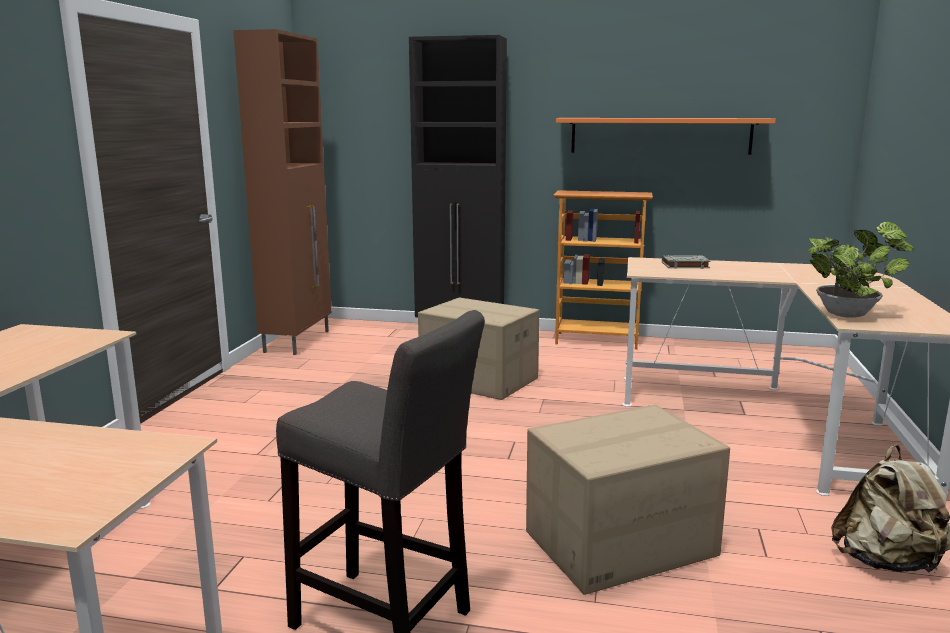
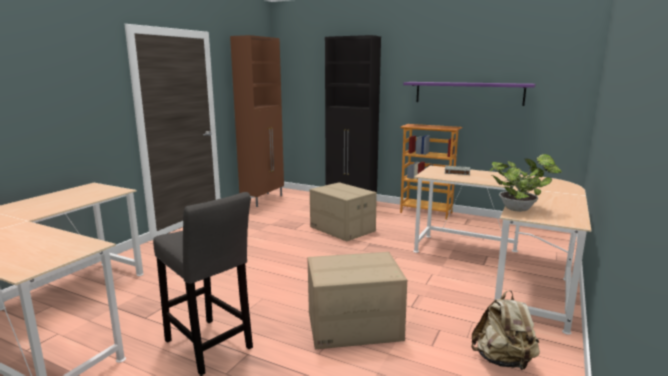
camera: 15 degrees right, 0 degrees up
(660, 135) = (468, 93): orange shelf -> purple shelf

